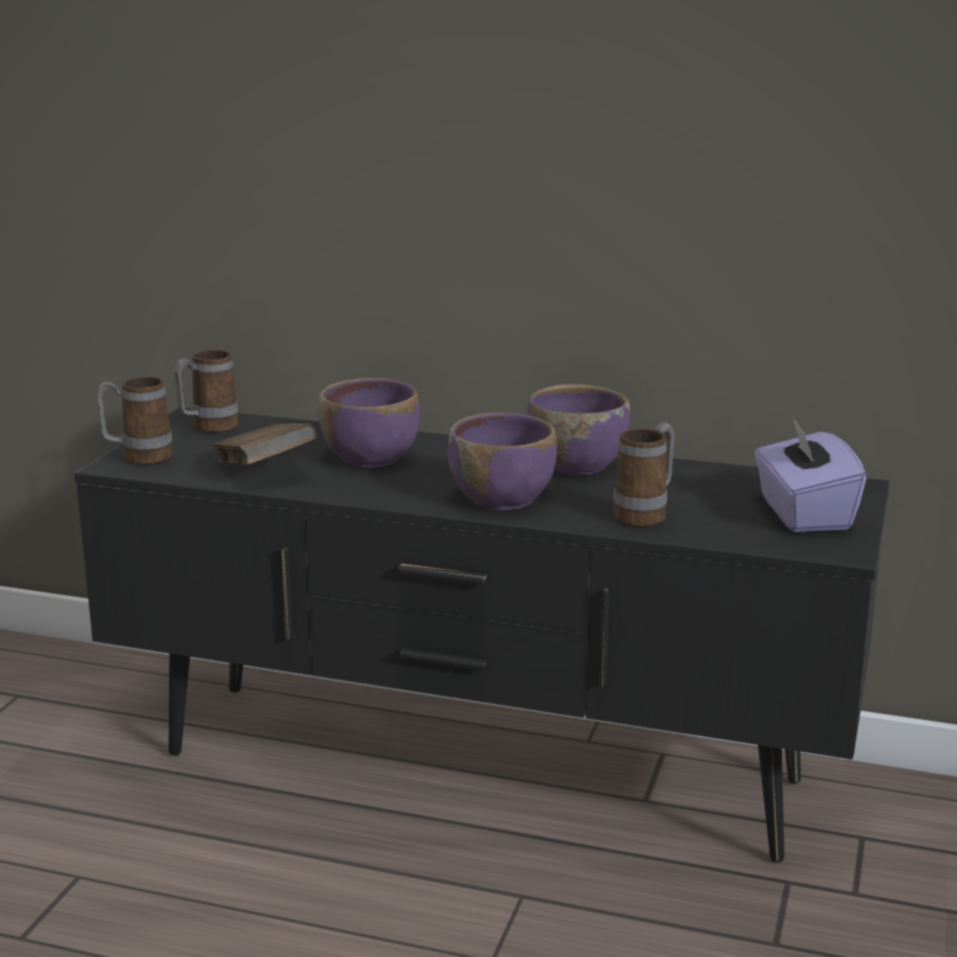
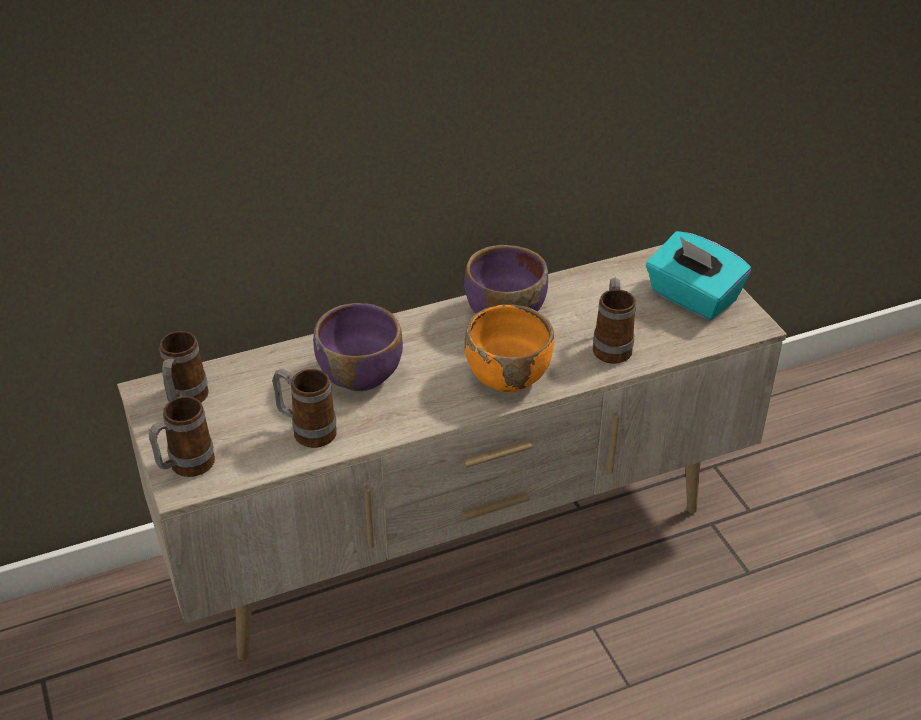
camera: 40 degrees left, 20 degrees up
(265, 471) = (307, 431): brown book -> mug
(478, 770) = (460, 544): black tv stand -> beige tv stand
(502, 498) = (508, 375): purple bowl -> orange bowl
(803, 514) = (692, 298): purple tissue box -> turquoise tissue box

